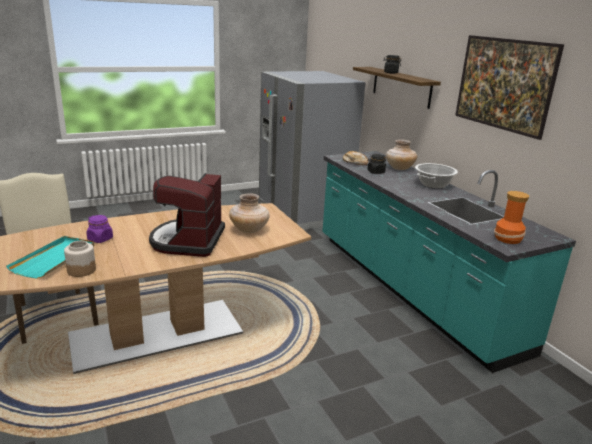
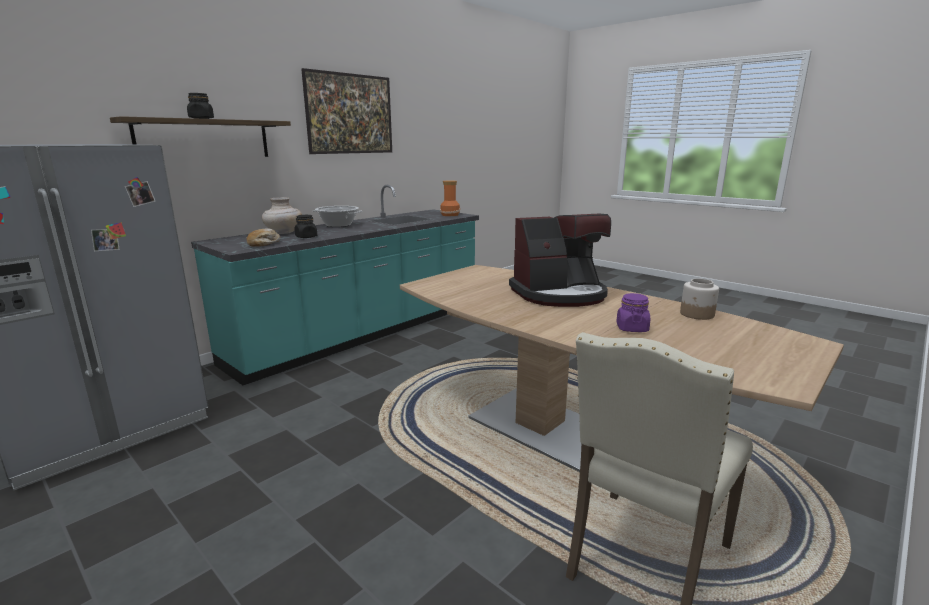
camera: 110 degrees left, 5 degrees down
(55, 259) = (711, 332): turquoise tray -> none
(249, 230) = (495, 280): beige vase -> none

